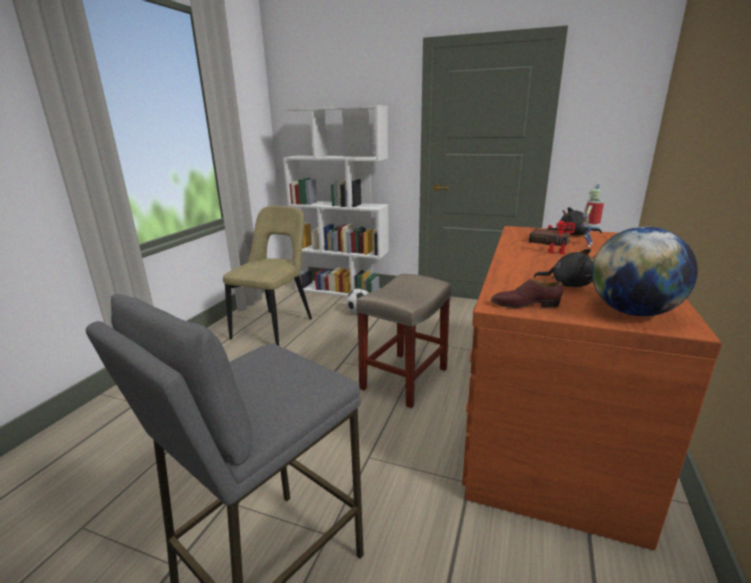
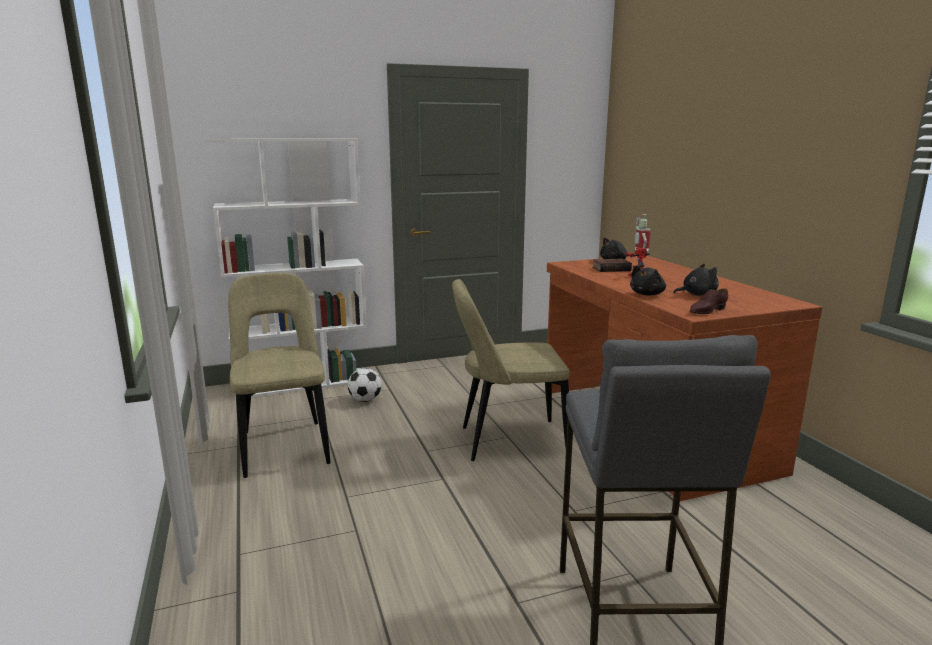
camera: 40 degrees left, 5 degrees down
(405, 378) = (507, 441): beige stool -> beige chair
(511, 272) = (647, 294): none -> black plush toy
(632, 312) = (761, 302): globe -> none

